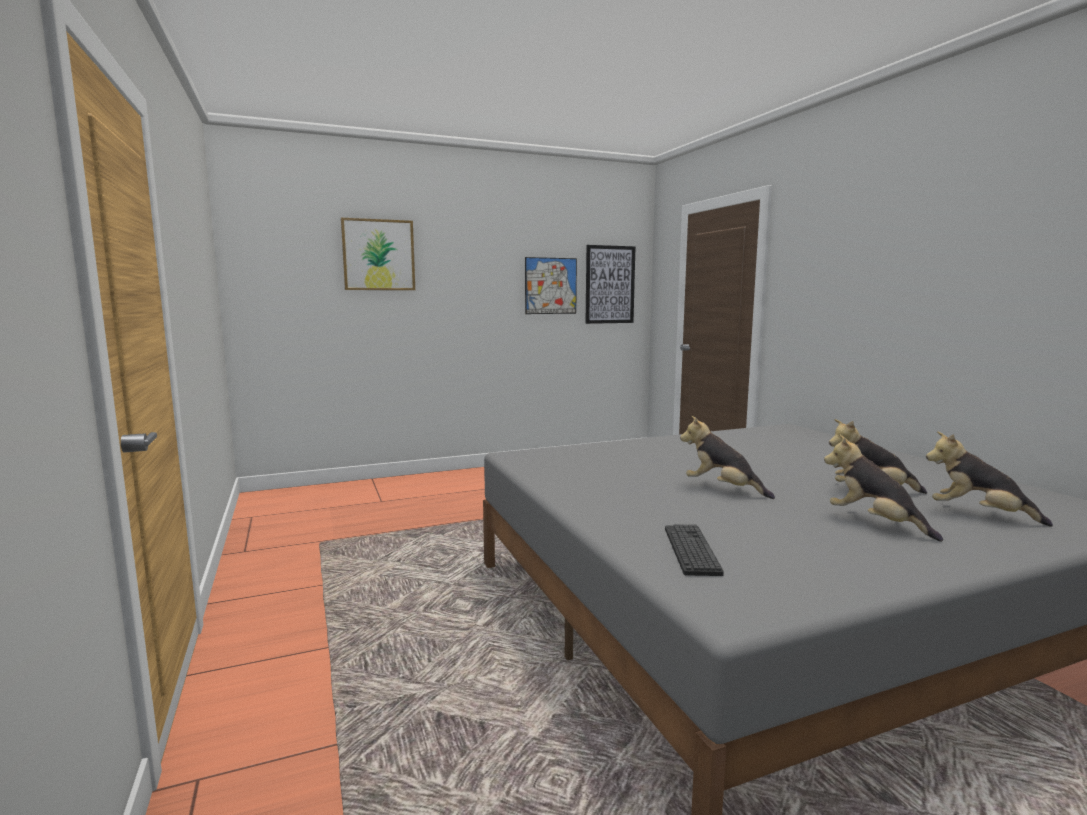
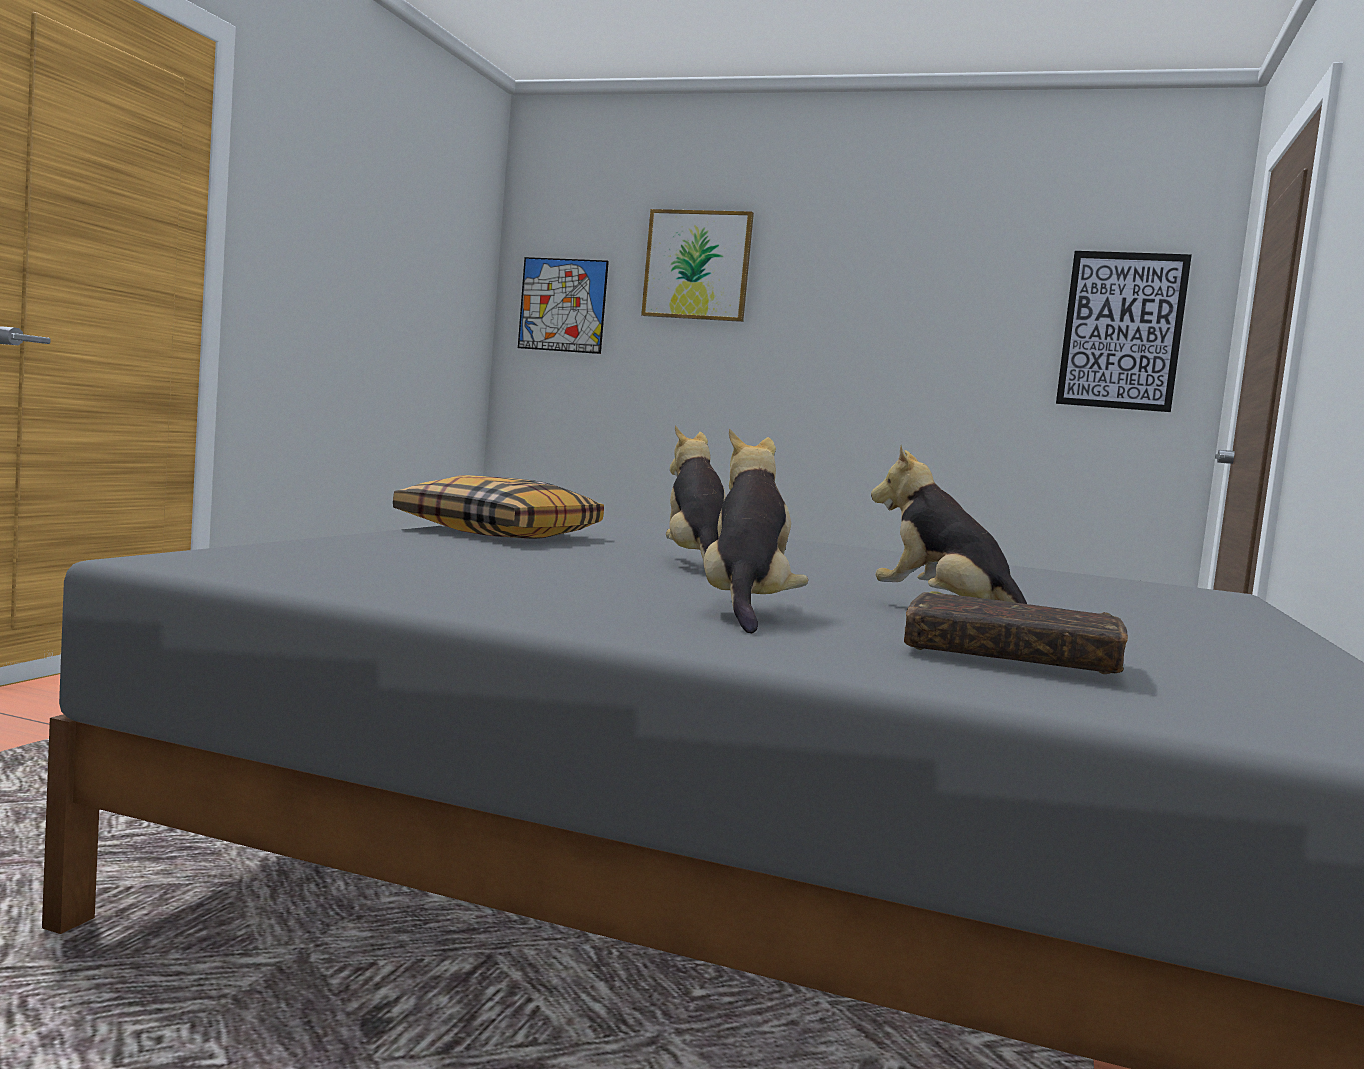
camera: 40 degrees right, 5 degrees down
(550, 286) = (988, 326): picture -> picture (562, 305)
(589, 496) = (499, 532): none -> pillow
(691, 550) = (381, 554): keyboard -> none
(979, 514) = (1011, 657): plush toy -> brown book

